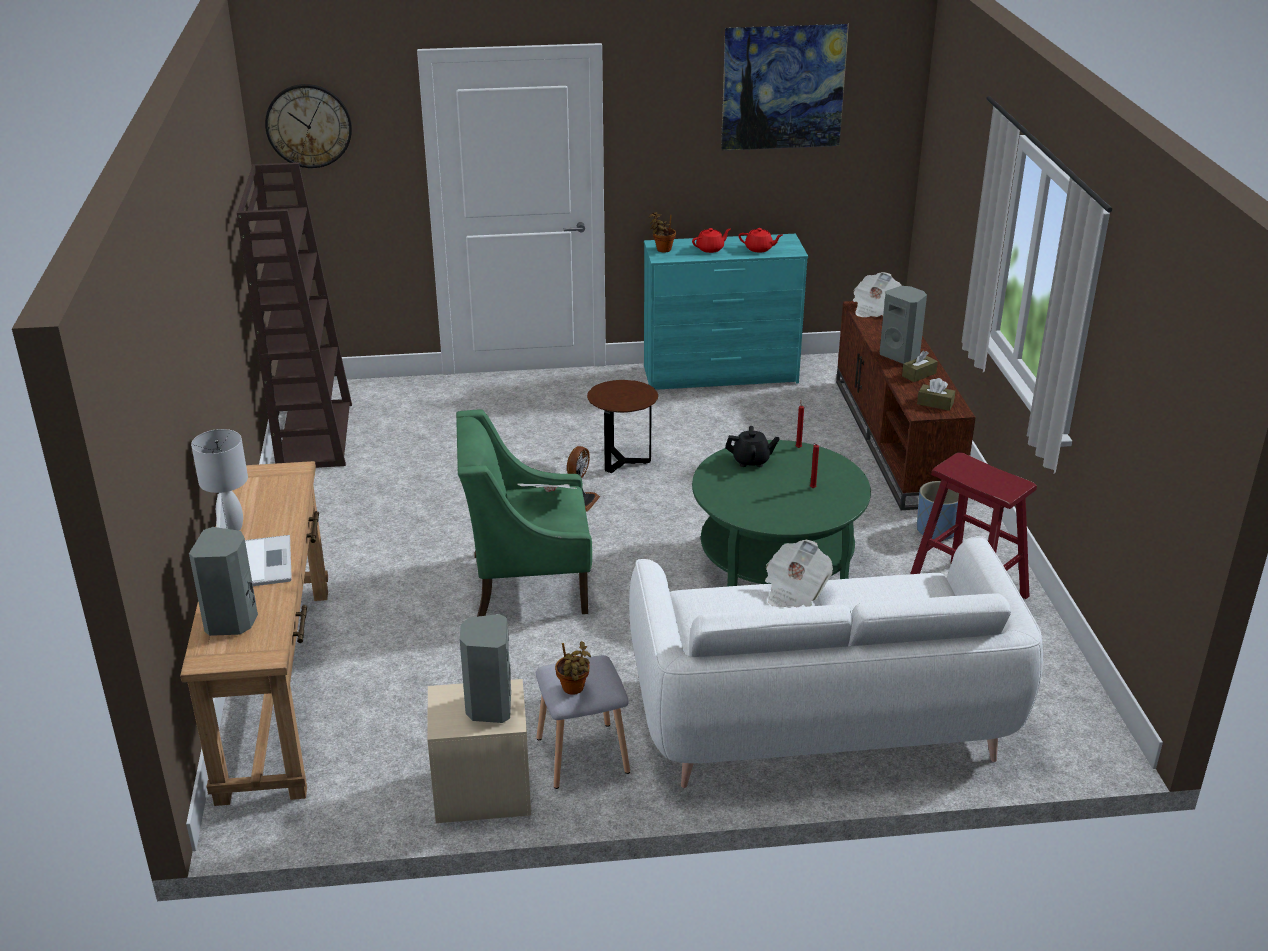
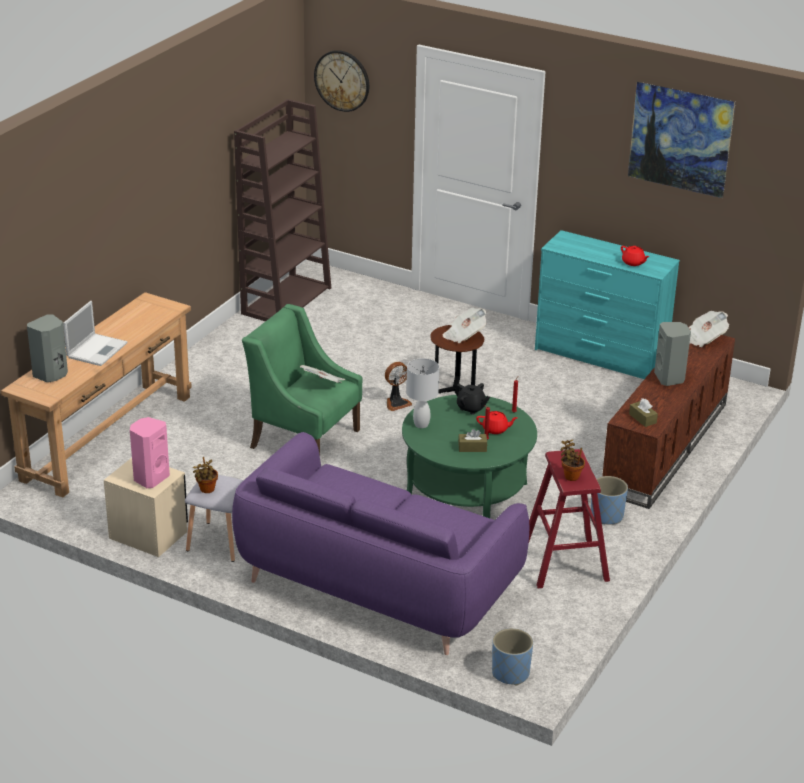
camera: 35 degrees right, 0 degrees up
(232, 527) = (107, 326): white table lamp -> white table lamp (422, 424)
(488, 707) = (150, 478): grey speaker -> pink speaker
(662, 249) = (563, 240): potted plant -> potted plant (570, 476)
(710, 249) = (598, 251): red teapot -> red teapot (495, 429)
(794, 591) = (390, 492): newspaper -> newspaper (464, 335)
(822, 715) = (378, 584): white sofa -> purple sofa
(919, 374) = (662, 396): brown tissue box -> brown tissue box (472, 448)
(1080, 747) = (510, 673): none -> blue planter

